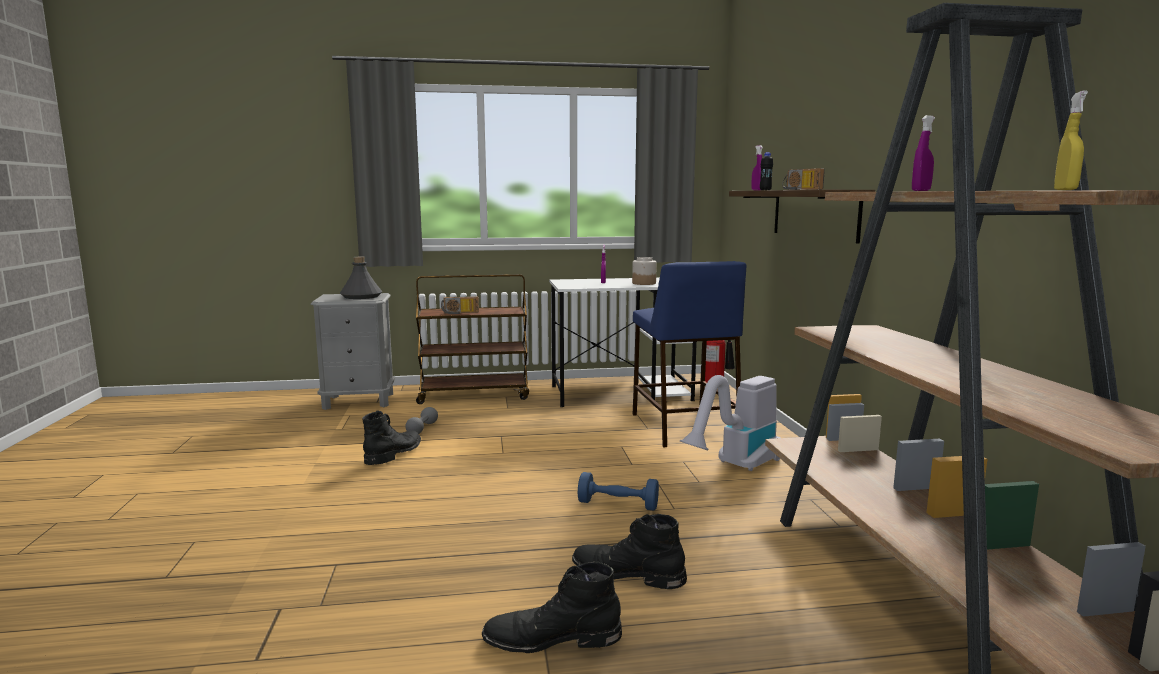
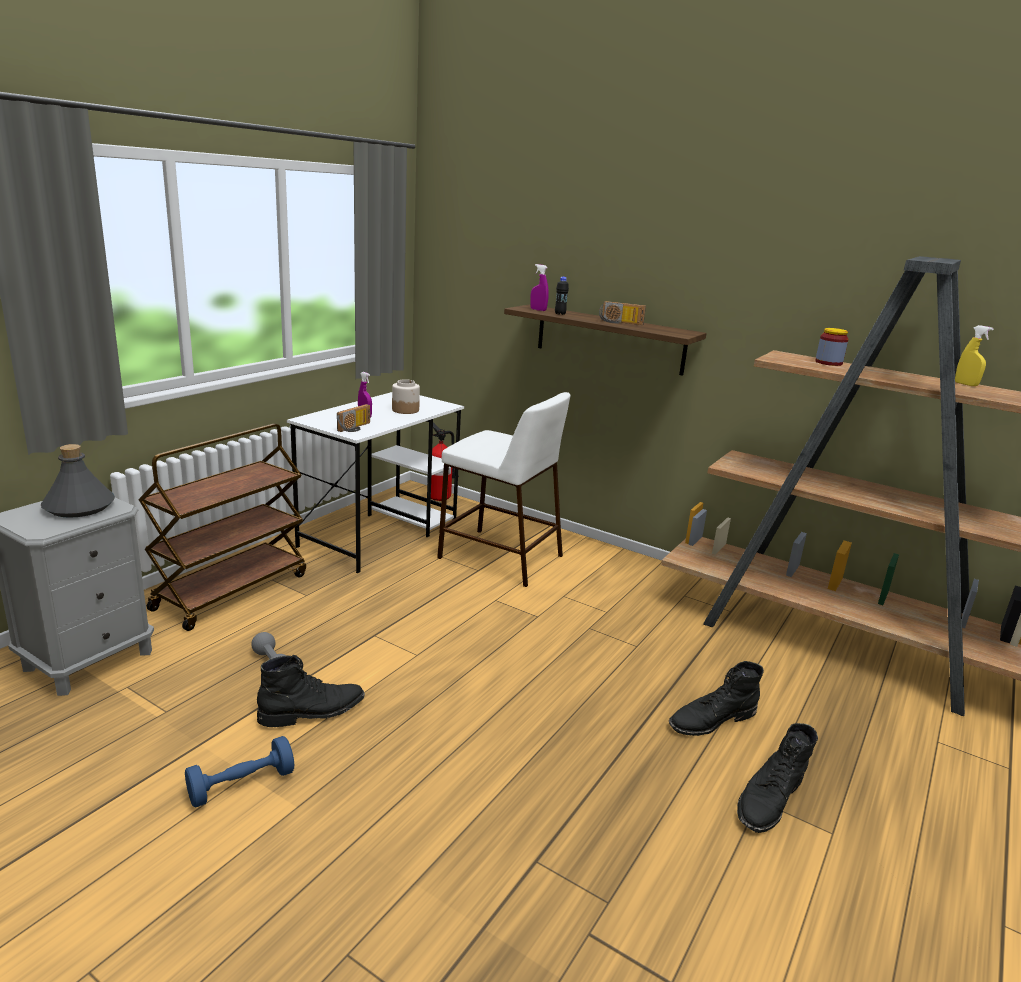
camera: 50 degrees left, 10 degrees up
(394, 453) = (312, 711): black boot -> black boot turned 90 degrees clockwise
(460, 313) = (222, 493): radio -> radio (356, 428)
(618, 504) = (601, 663): blue dumbbell -> blue dumbbell (241, 785)
(683, 426) = (499, 556): blue stool -> white stool
(736, 467) = (602, 585): vacuum cleaner -> none
(921, 190) = (828, 363): purple spray bottle -> jar

